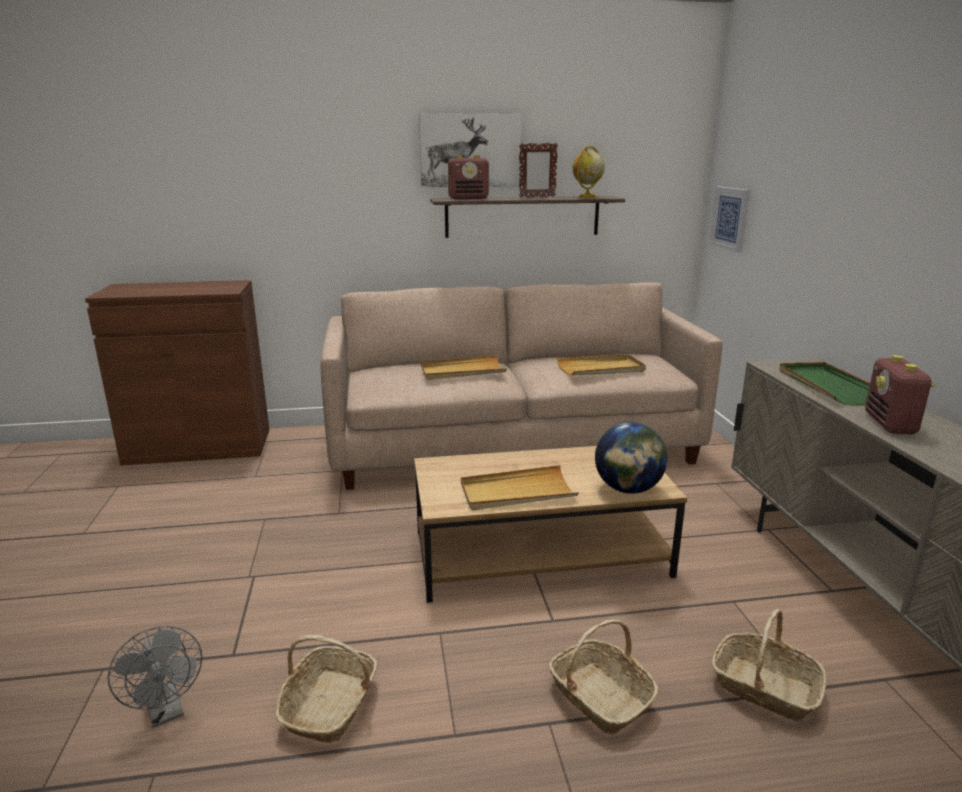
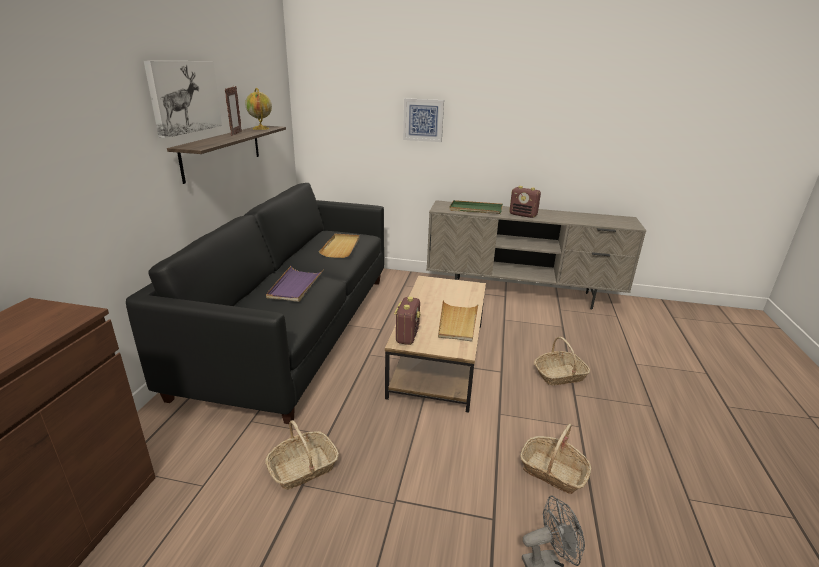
camera: 70 degrees left, 5 degrees up
(462, 371) = (295, 286): beige tray -> purple tray
(468, 198) = (206, 143): radio -> radio (407, 336)
(512, 445) = (295, 329): beige sofa -> black sofa
(627, 489) = (471, 293): globe -> none
(730, 218) = (329, 131): picture -> picture (423, 120)
(764, 687) = (560, 334): basket -> basket (303, 468)

